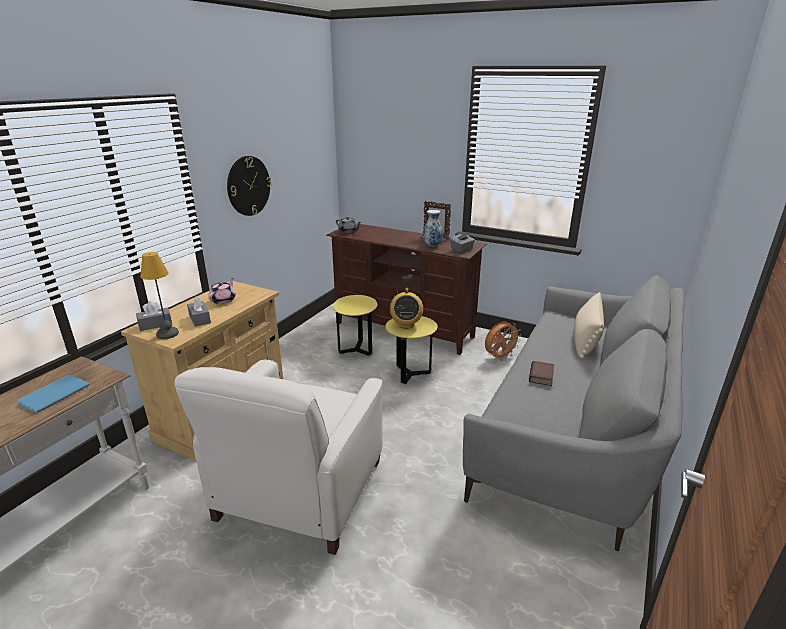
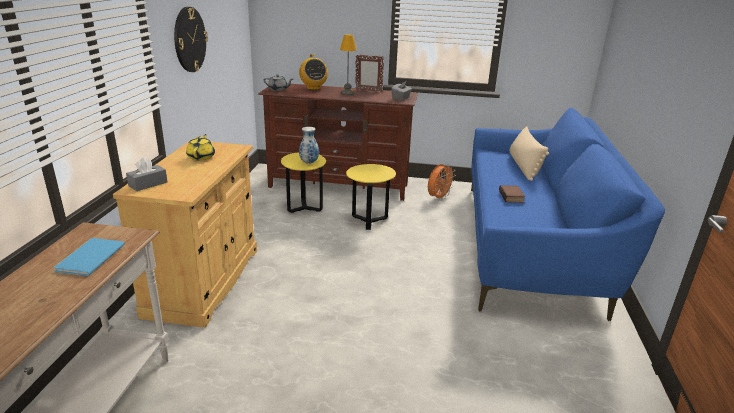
camera: 20 degrees left, 0 degrees up
(168, 333) = (172, 190): table lamp -> table lamp (347, 93)
(199, 319) = (193, 175): grey tissue box -> none
(223, 300) = (201, 157): pink teapot -> yellow teapot
(299, 491) = (329, 331): white armchair -> none
(406, 324) = (365, 172): radio -> radio (313, 88)
(432, 245) = (371, 97): vase -> vase (308, 162)
(574, 430) = (531, 244): grey sofa -> blue sofa

